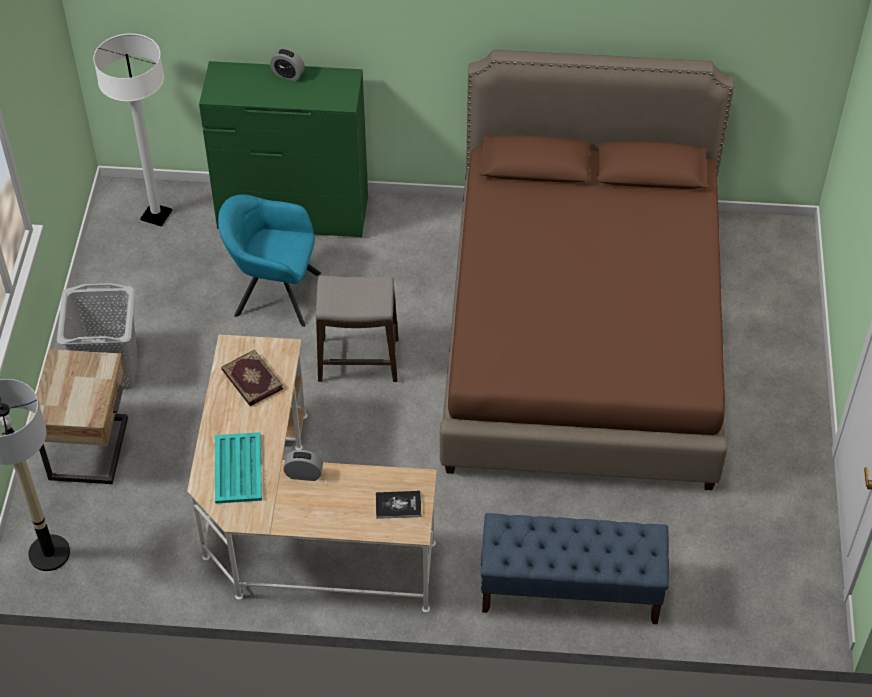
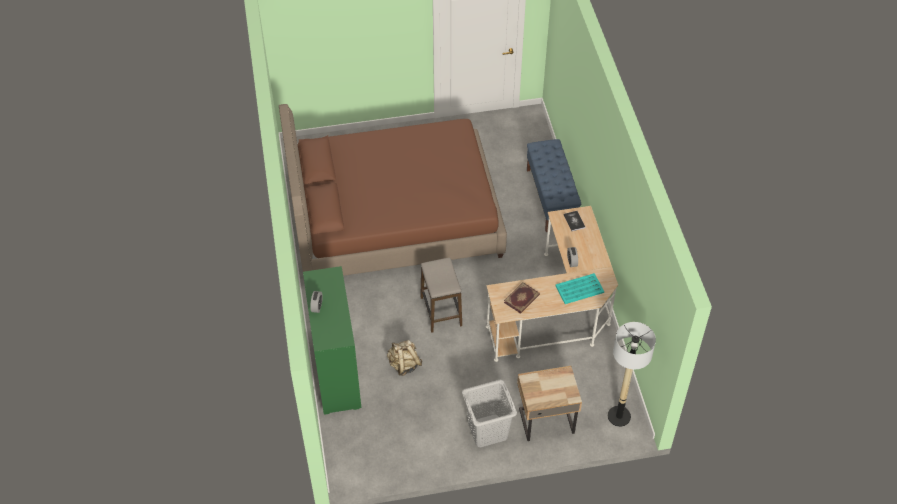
camera: 105 degrees left, 0 degrees up
(156, 215) = (357, 446): white floor lamp -> none
(273, 293) = (404, 364): turquoise armchair -> beige backpack

